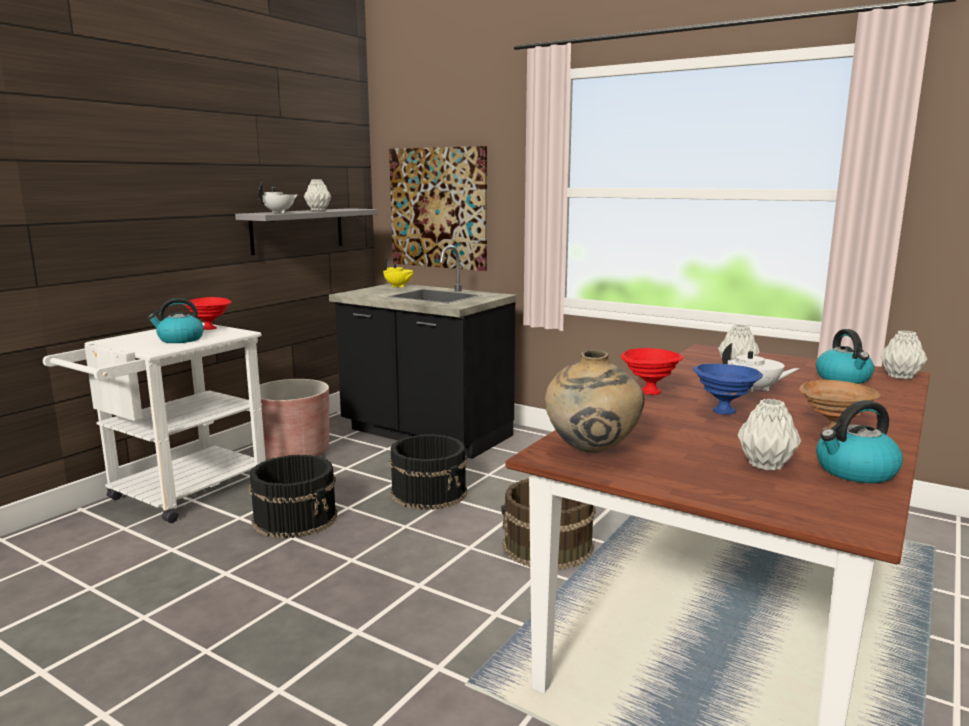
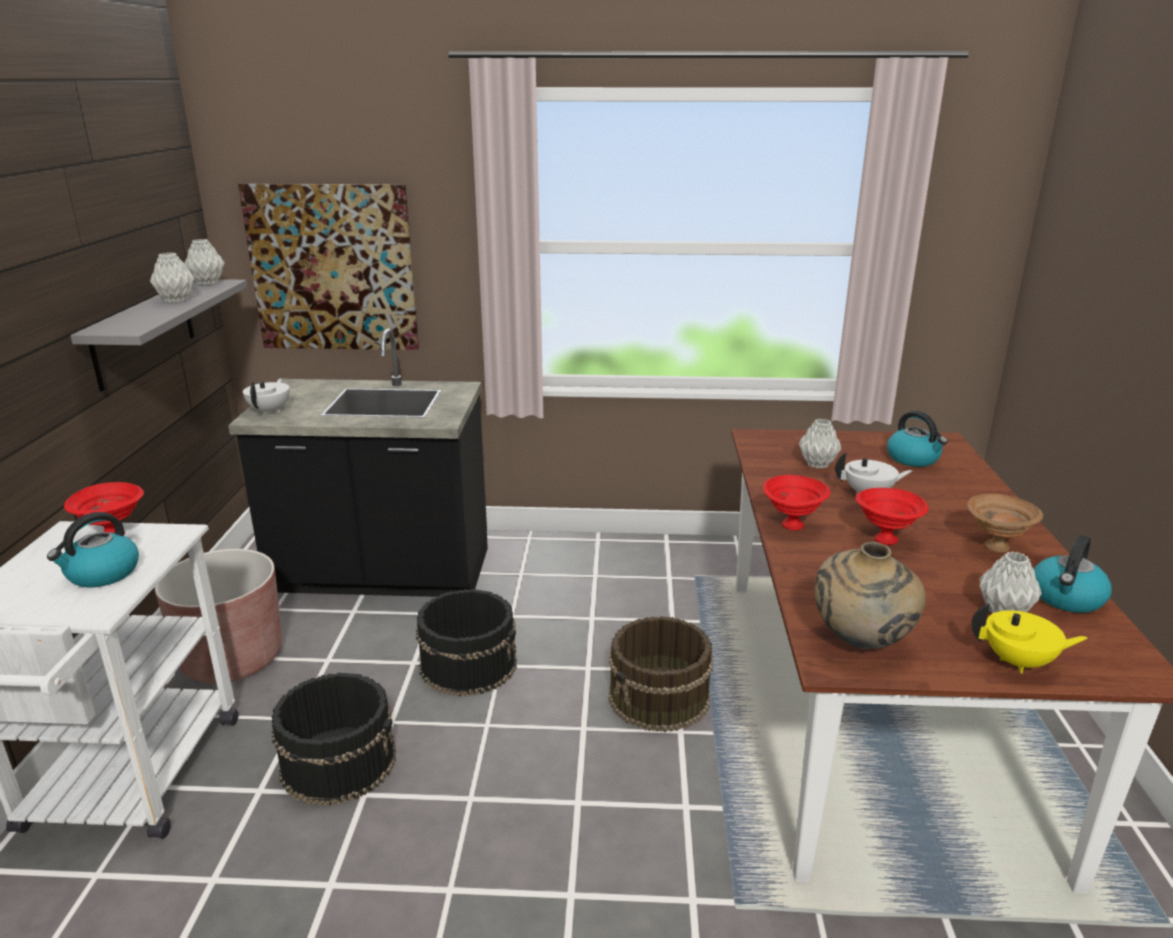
camera: 30 degrees left, 10 degrees up
(279, 212) = (140, 321): white teapot -> white teapot (270, 411)
(398, 286) = (303, 387): yellow teapot -> yellow teapot (1019, 662)
(723, 411) = (884, 539): blue bowl -> red bowl
(901, 376) = (948, 444): grey vase -> grey vase (208, 283)

